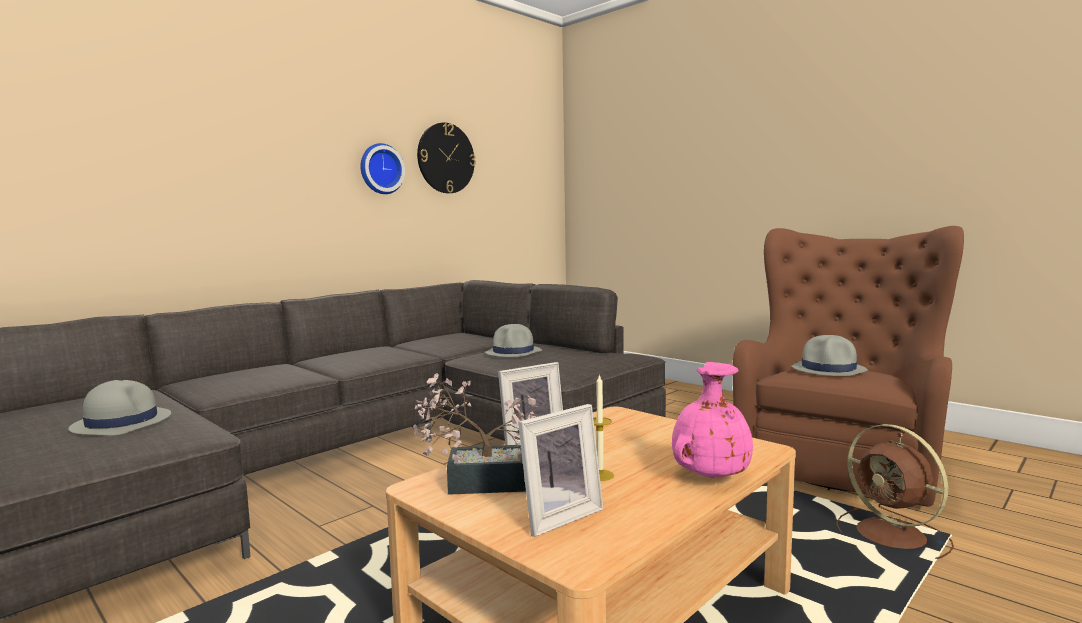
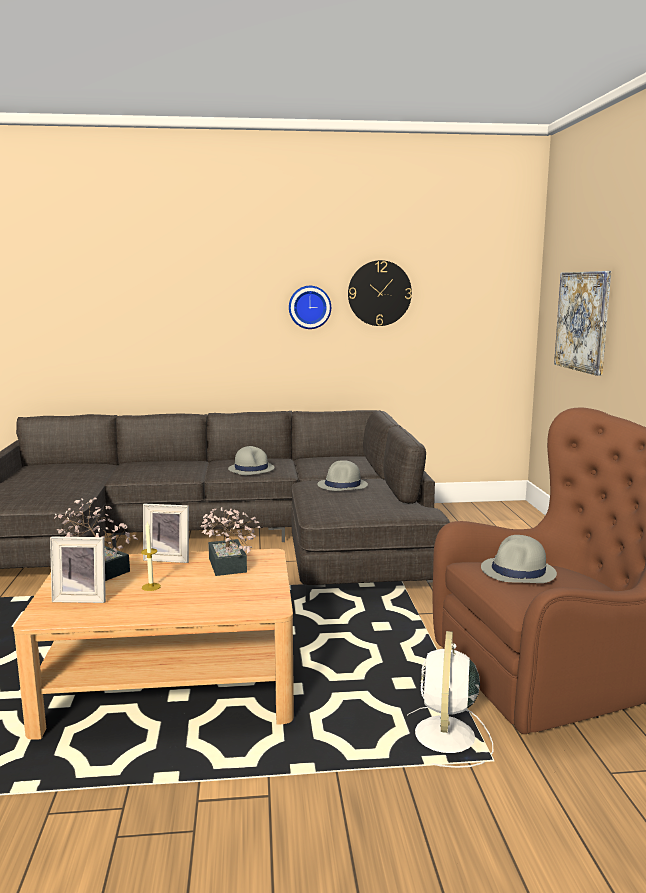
camera: 40 degrees right, 5 degrees up
(121, 422) = (56, 484): grey hat -> grey hat (251, 469)
(617, 433) = (227, 567): none -> potted plant
(640, 183) = (583, 321): none -> picture
(709, 476) = (194, 609): pink vase -> none
(894, 536) = (444, 737): brown fan -> white fan

